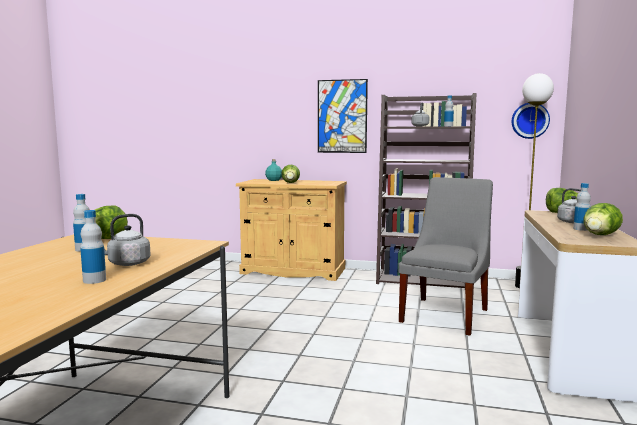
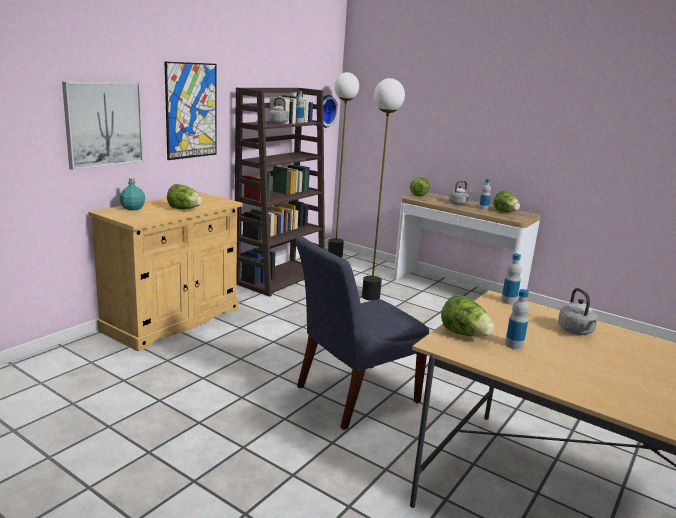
camera: 70 degrees left, 10 degrees up
(94, 280) = (632, 345): bottle -> bottle (508, 301)
(228, 335) = (352, 395): none -> blue chair
(269, 123) = (103, 124): none -> picture
(446, 314) = (371, 297): grey chair -> floor lamp

